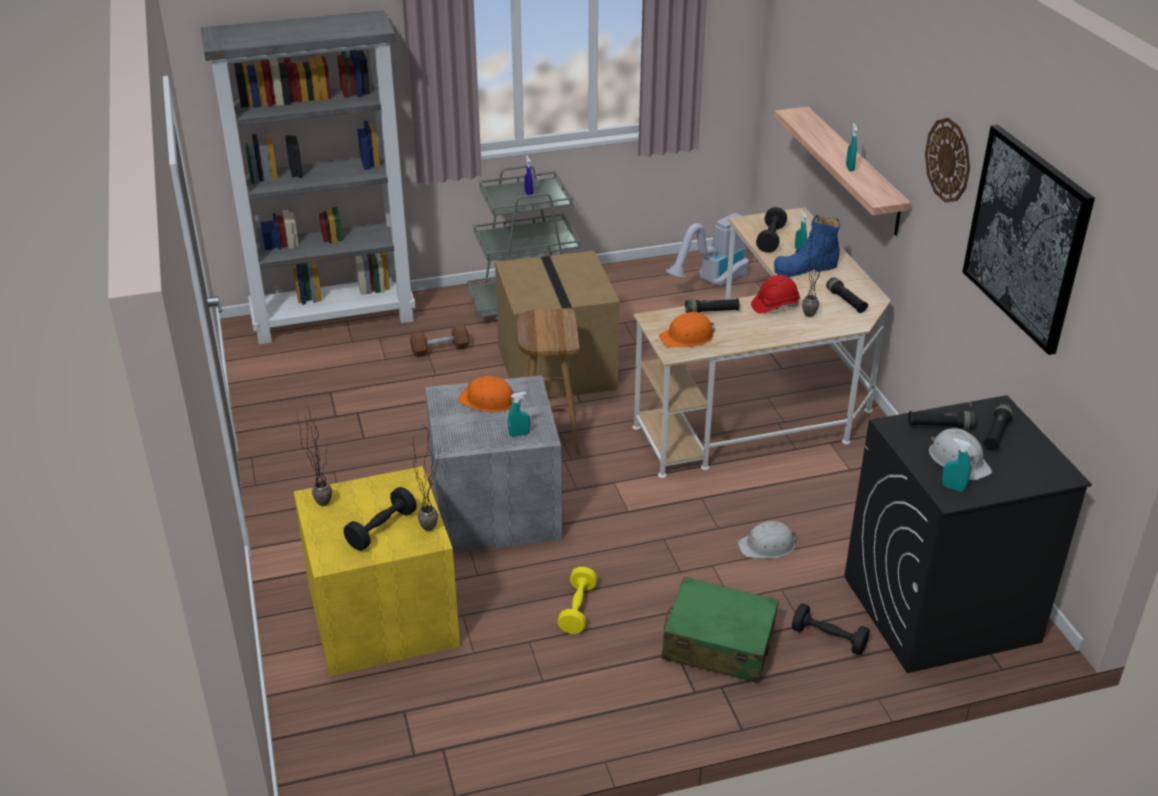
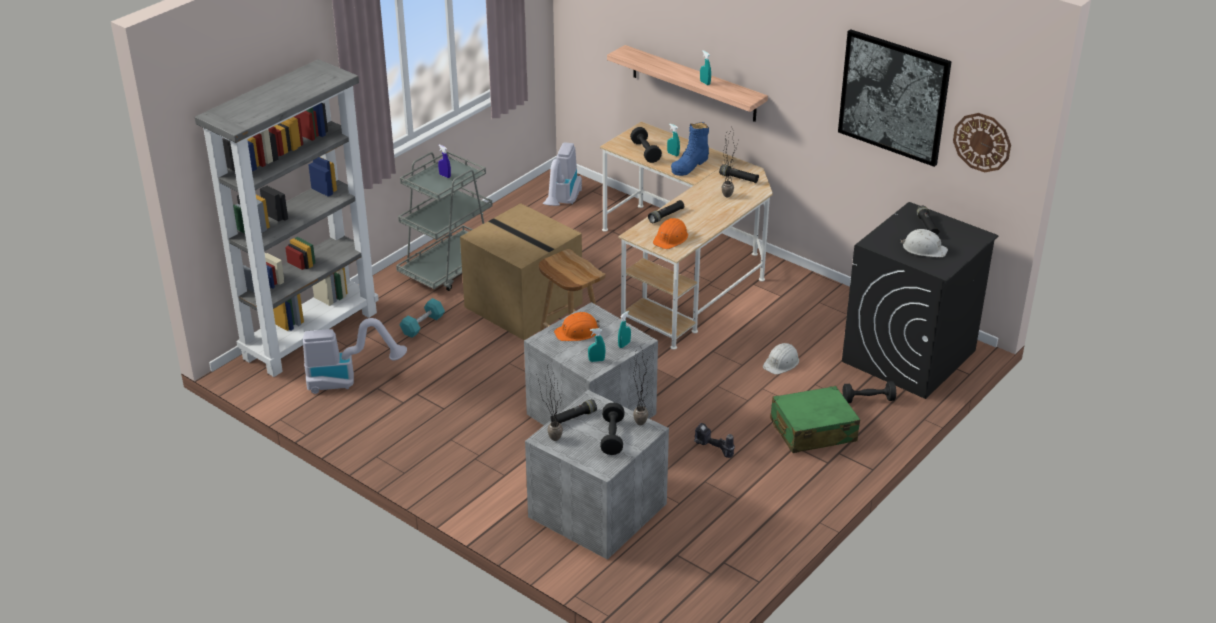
camera: 35 degrees left, 0 degrees up
(314, 374) = (348, 381): none -> vacuum cleaner
(380, 618) = (598, 512): yellow storage box -> grey storage box
(440, 349) = (422, 325): brown dumbbell -> turquoise dumbbell
(577, 609) = (712, 450): yellow dumbbell -> power drill
(775, 305) = (700, 197): red hard hat -> none
(940, 426) = (895, 233): black flashlight -> black flashlight (573, 418)
(948, 160) = (803, 59): wall clock -> wall clock (982, 142)
(953, 487) = (937, 265): turquoise spray bottle -> turquoise spray bottle (596, 360)

